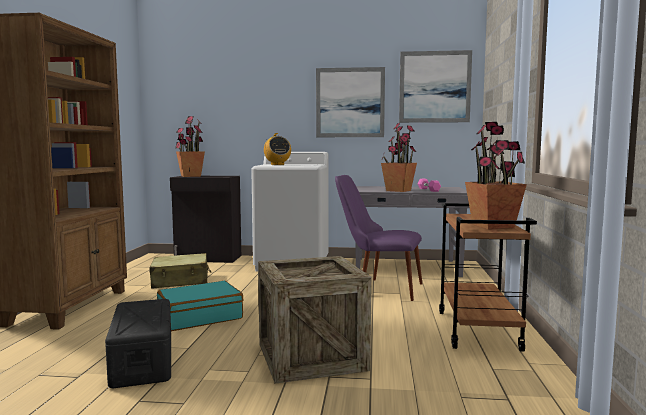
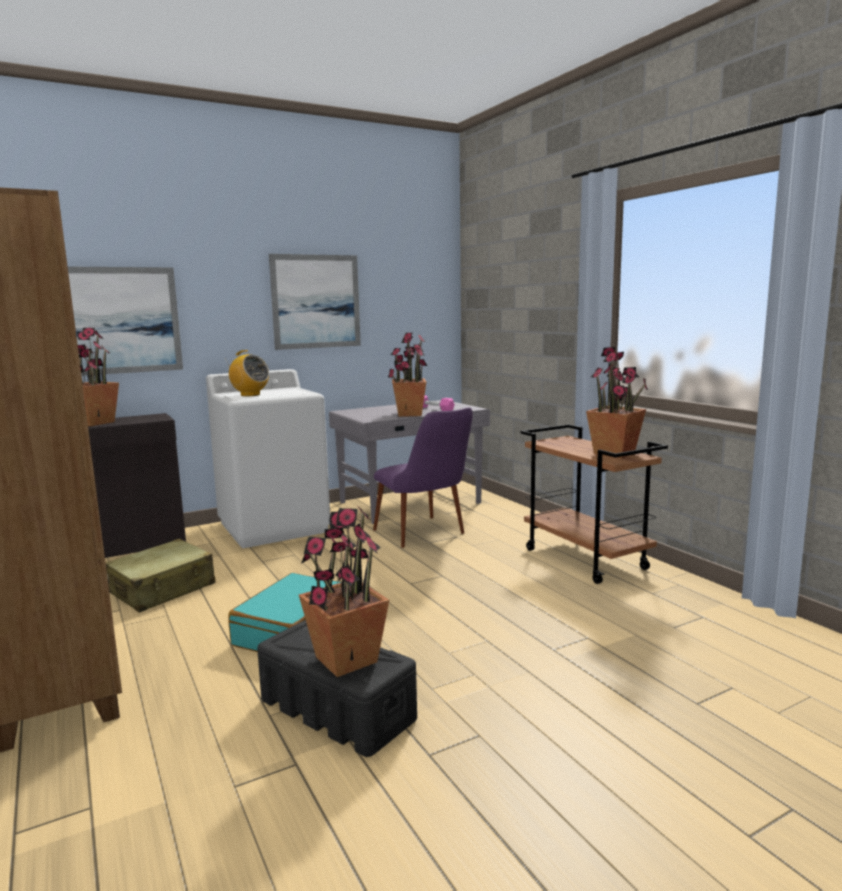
camera: 35 degrees left, 5 degrees up
(136, 321) = (345, 659): none -> potted plant
(311, 357) = (502, 635): crate -> none
(378, 288) = (426, 536): purple chair -> purple chair turned 105 degrees counterclockwise
(434, 87) = (412, 282): picture -> picture (123, 320)

